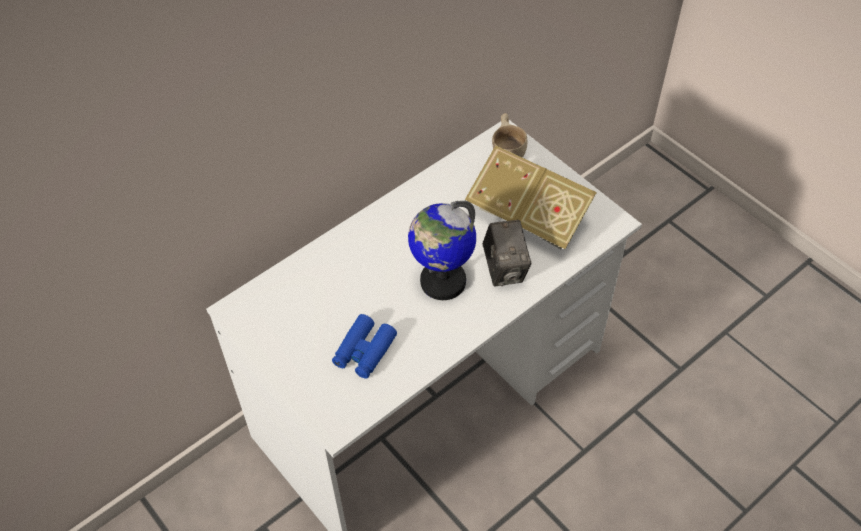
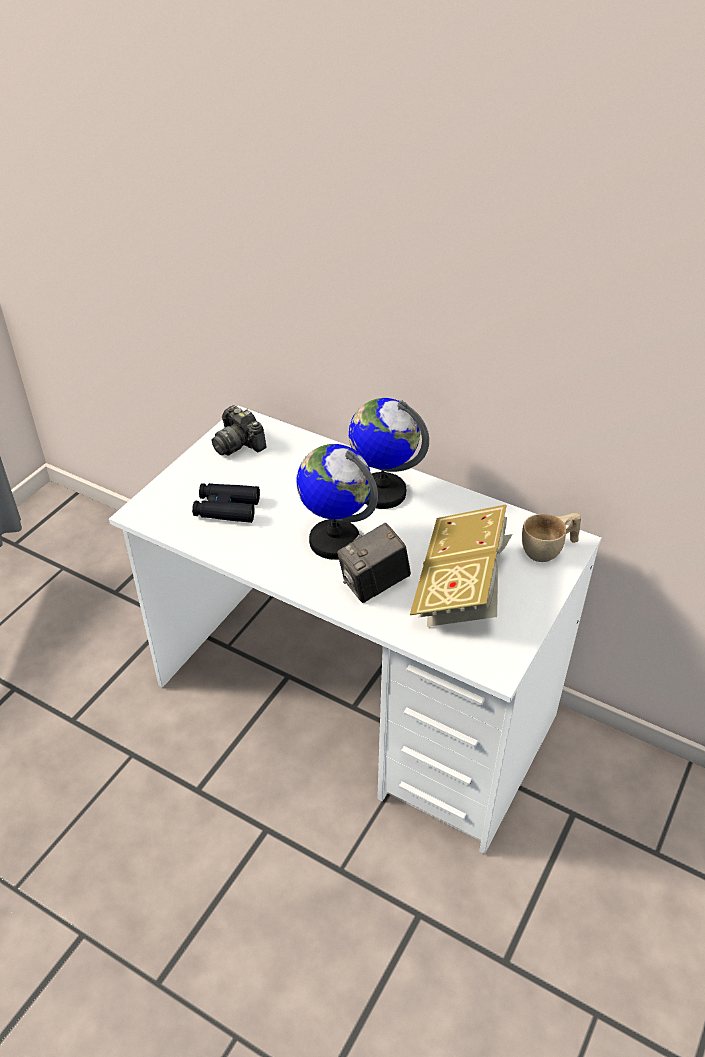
camera: 70 degrees right, 10 degrees down
(271, 321) = (238, 444): none -> camera
(364, 351) = (226, 508): blue binoculars -> black binoculars
(395, 231) = (382, 492): none -> globe

